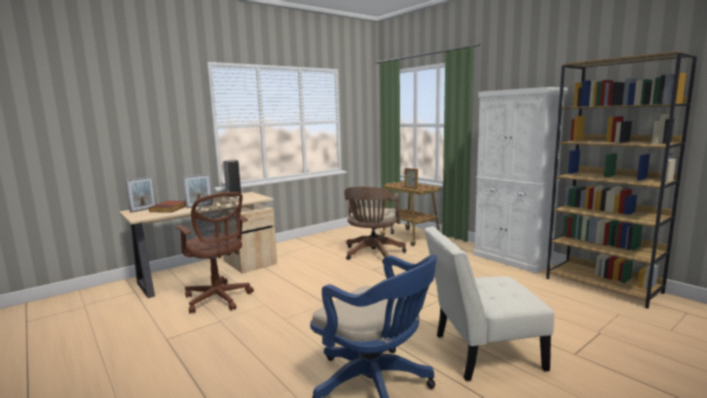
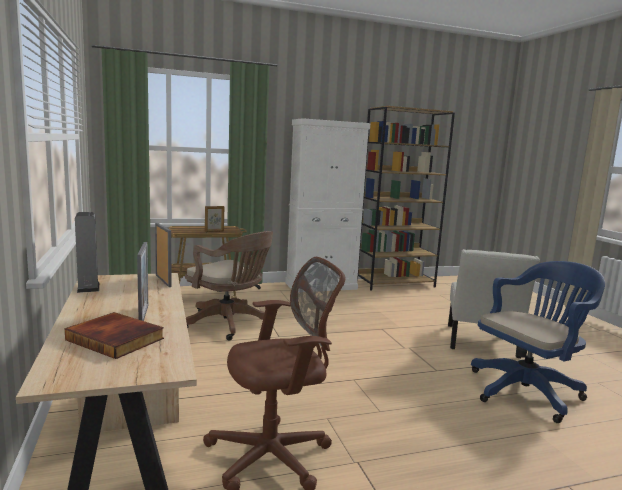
camera: 70 degrees left, 0 degrees up
(143, 209) = (68, 364): picture frame -> picture frame (163, 281)

